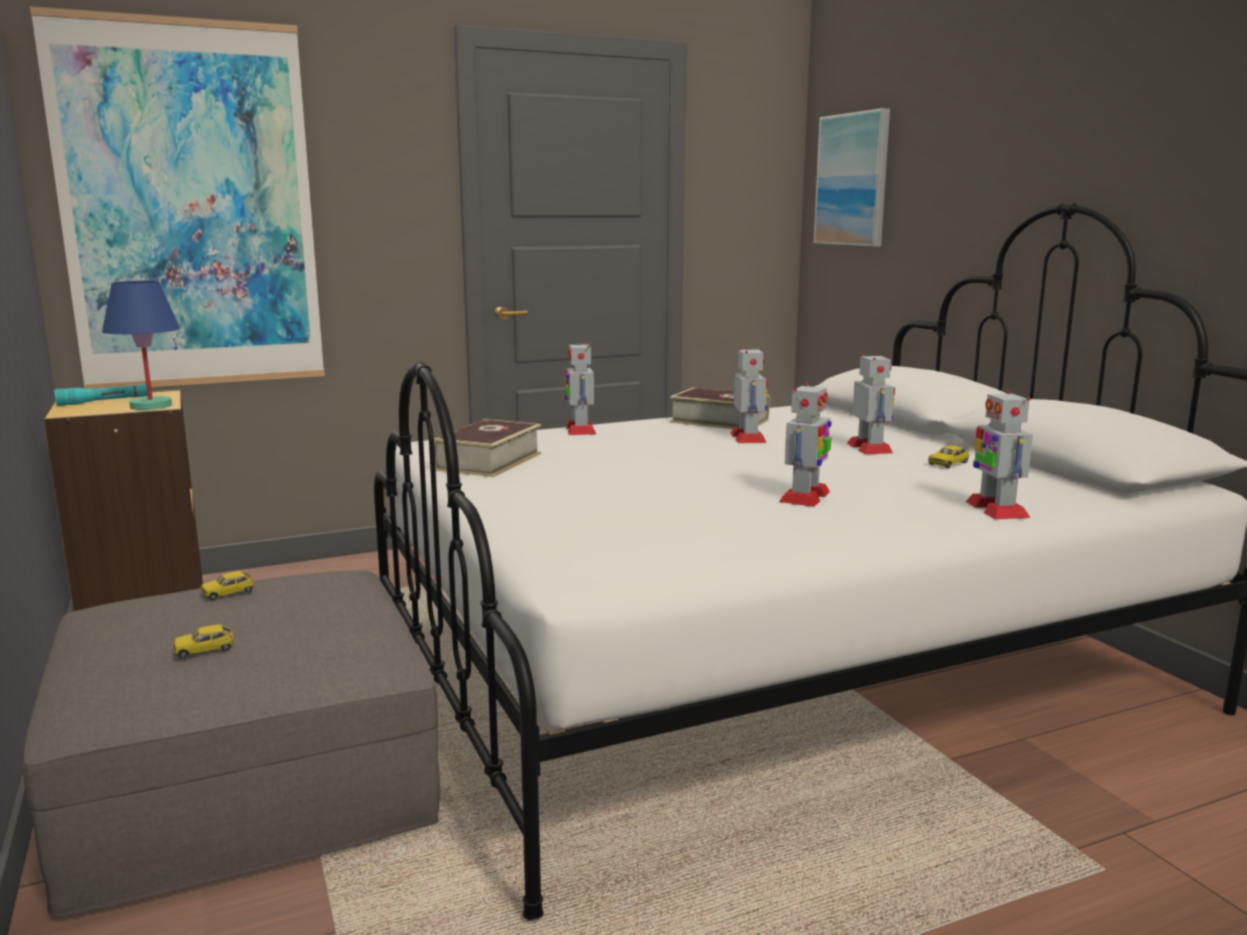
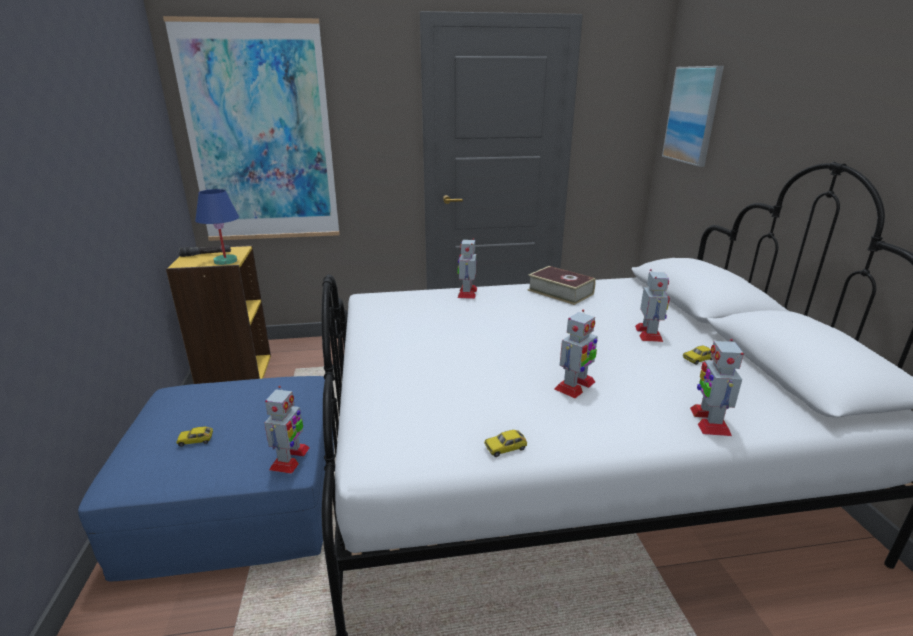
camera: 15 degrees right, 10 degrees up
(104, 402) = (206, 254): turquoise flashlight -> black flashlight
(228, 593) = (233, 391): toy car -> toy car (505, 447)
(252, 778) = (240, 496): grey ottoman -> blue ottoman
(488, 461) = (394, 320): book -> none
(748, 438) = (570, 313): toy robot -> toy robot (290, 459)

